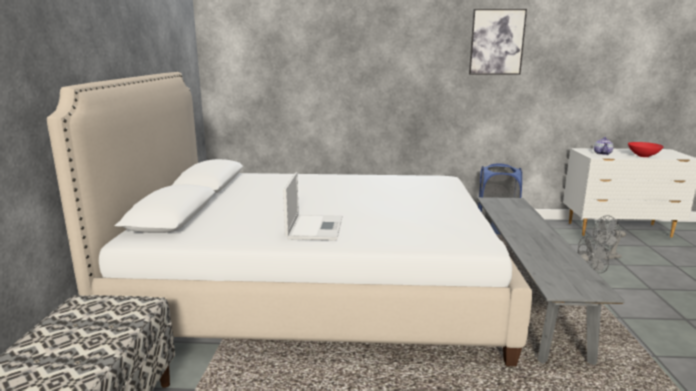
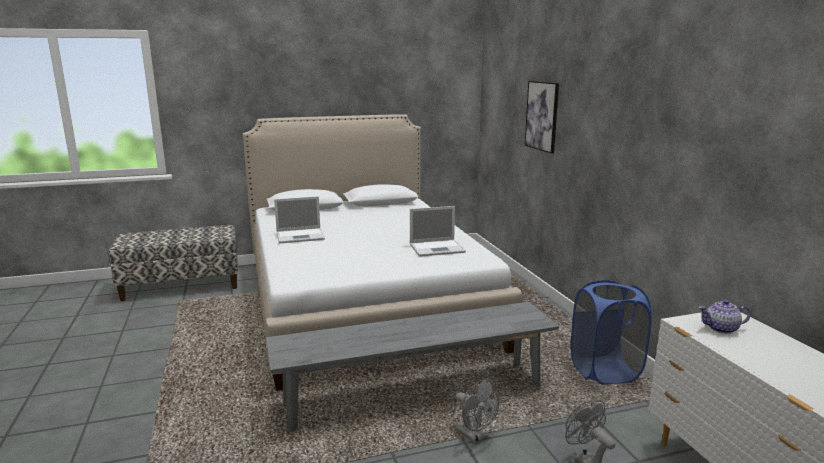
camera: 70 degrees right, 0 degrees up
(407, 185) = (438, 248): none -> laptop
(496, 42) = (662, 113): picture -> picture (542, 116)
(643, 156) = (762, 362): red bowl -> none

